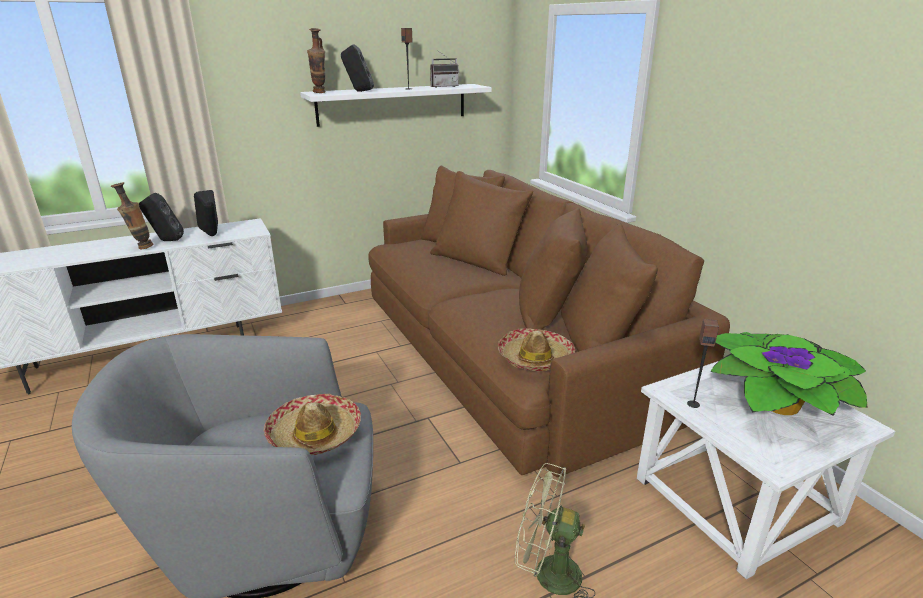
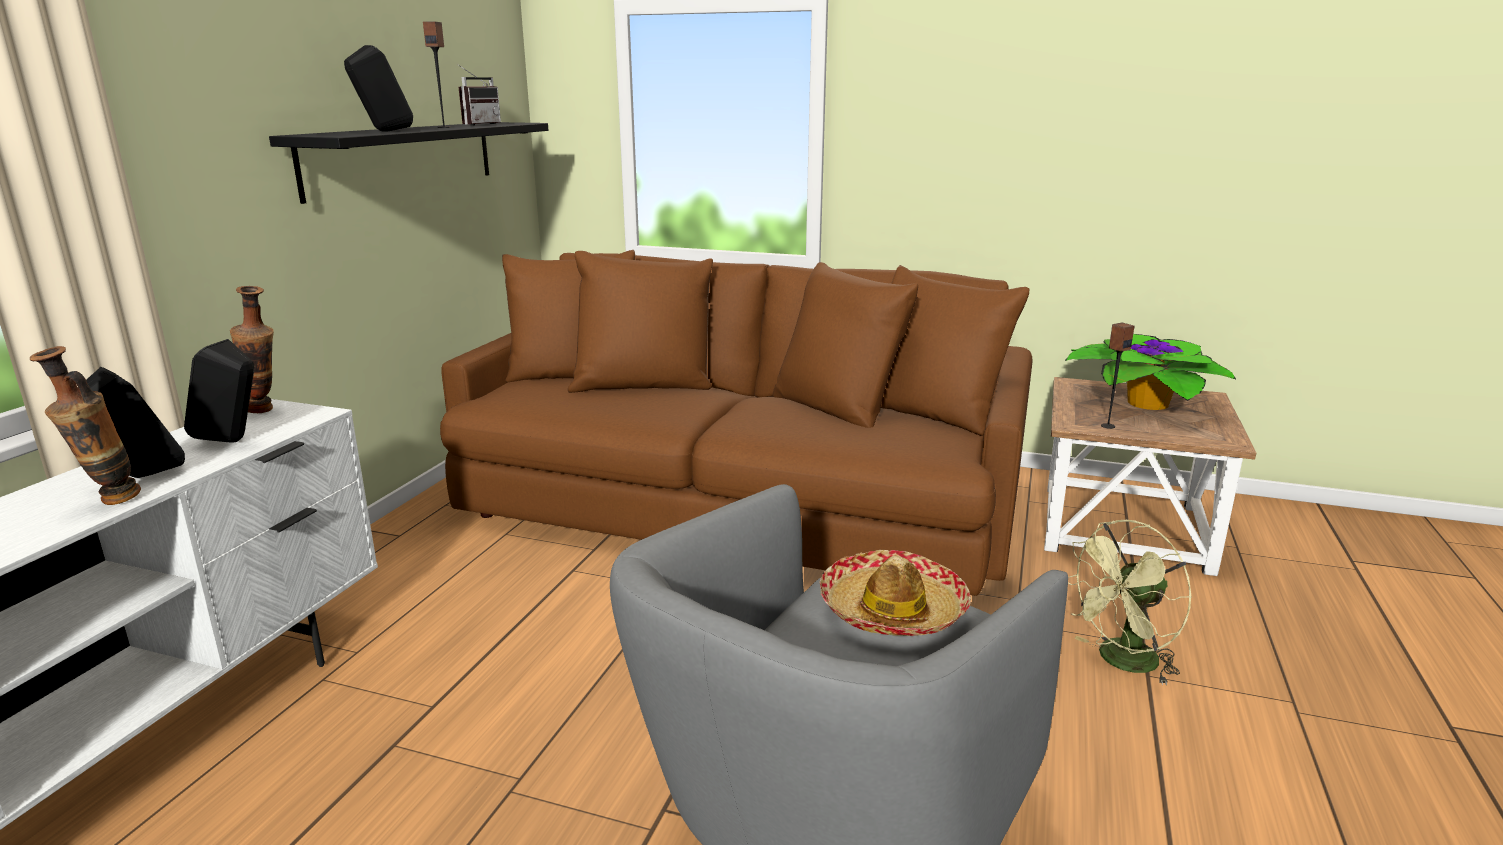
camera: 45 degrees left, 5 degrees down
(320, 93) = (326, 134): vase -> vase (265, 411)
(393, 104) = (403, 158): white shelf -> black shelf
(535, 358) = (926, 444): hat -> none
(738, 501) = (1126, 527): white side table -> brown side table

